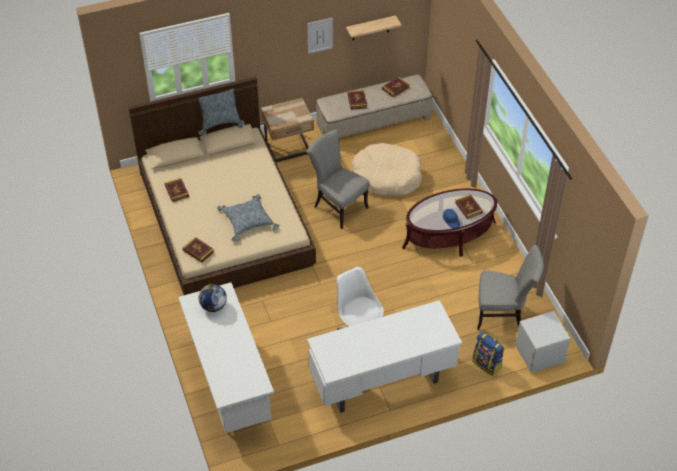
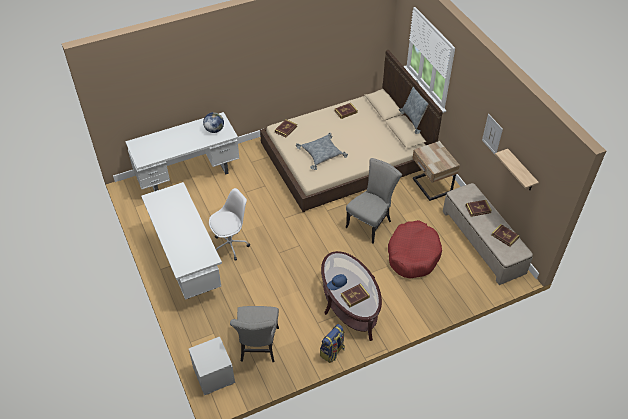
camera: 85 degrees right, 0 degrees up
(386, 177) = (413, 254): beige dog bed -> red dog bed
(487, 364) = (204, 335): backpack -> backpack (332, 352)

